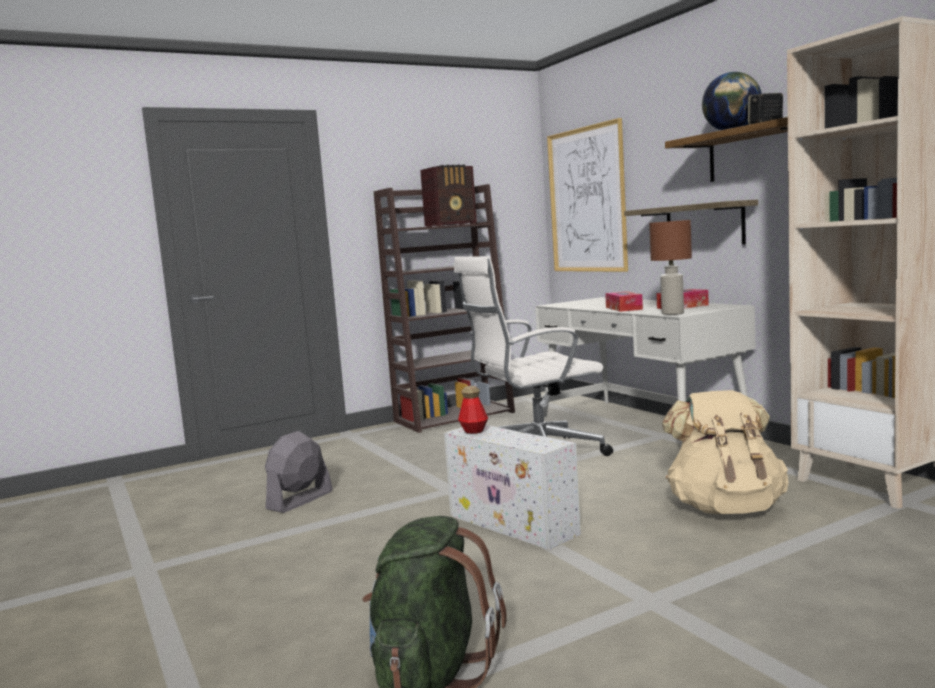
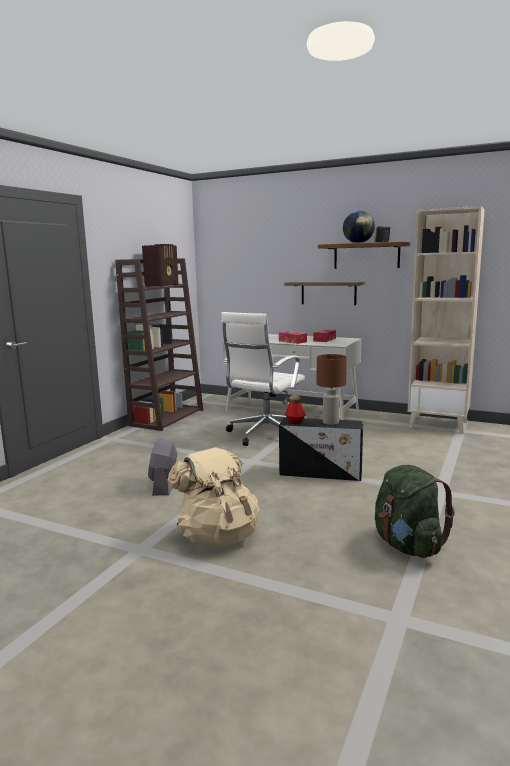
camera: 35 degrees left, 5 degrees up
(514, 525) = (322, 473): white storage box -> black storage box
(587, 200) = (236, 271): picture -> none
(673, 313) = (334, 344): brown table lamp -> brown table lamp (330, 422)
(725, 508) = (401, 445): beige backpack -> beige backpack (218, 536)

